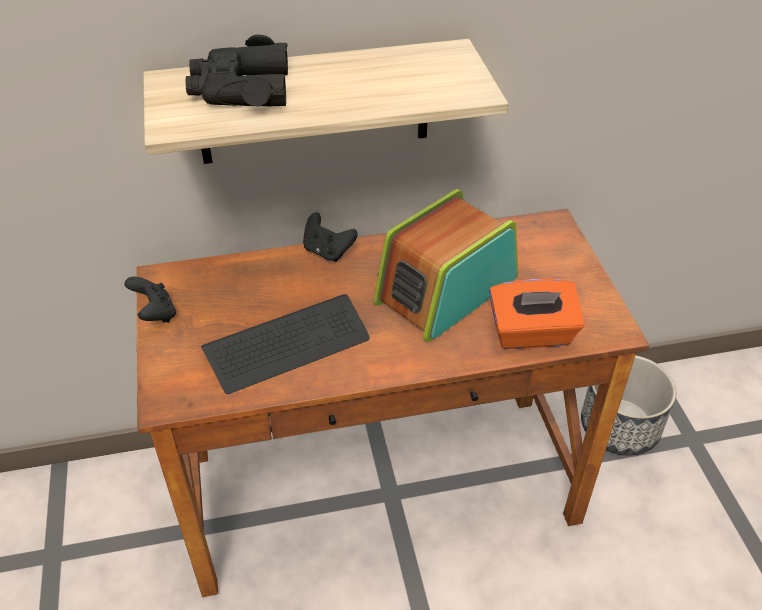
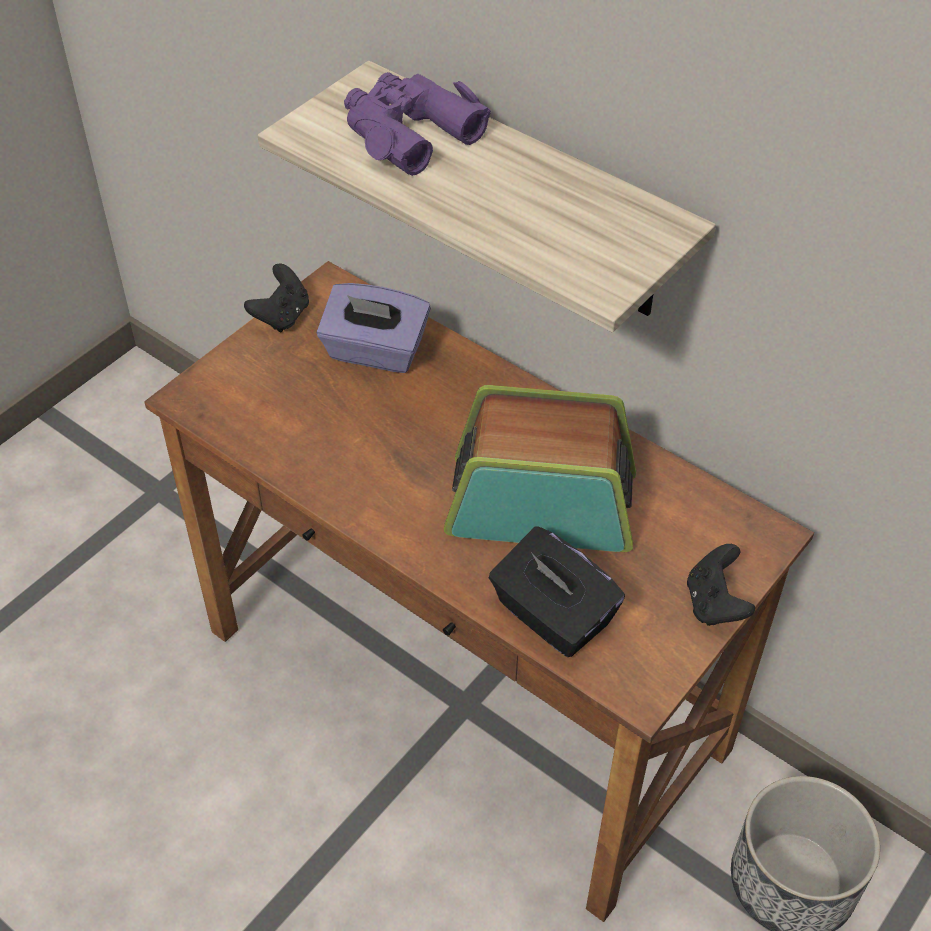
camera: 50 degrees right, 5 degrees up
(240, 89) = (408, 132): black binoculars -> purple binoculars
(243, 290) = (375, 352): none -> purple tissue box
(287, 345) = (335, 432): keyboard -> none
(327, 251) = (496, 375): black game controller -> black game controller (714, 603)
(531, 334) = (552, 616): orange tissue box -> black tissue box

